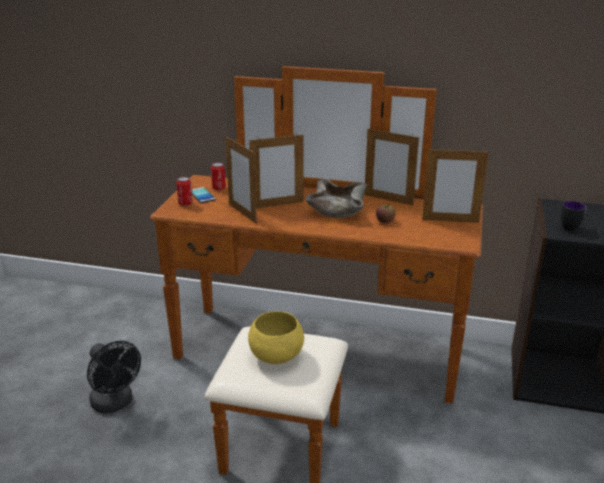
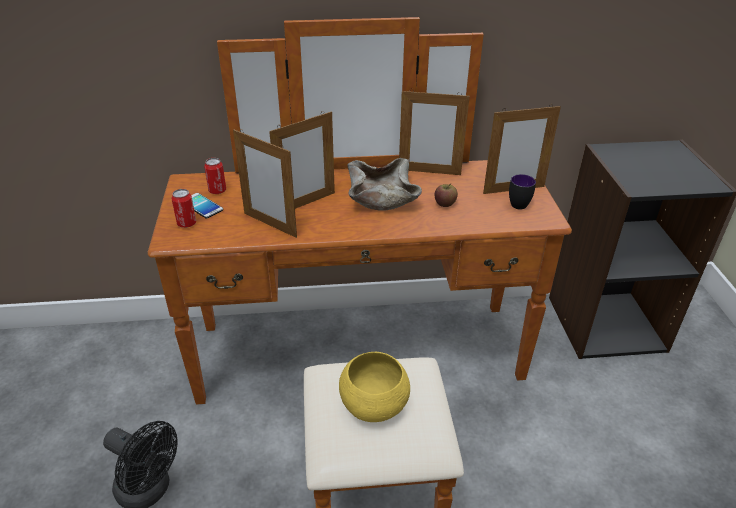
camera: 20 degrees left, 10 degrees up
(572, 227) = (645, 177): mug -> mug (521, 203)

